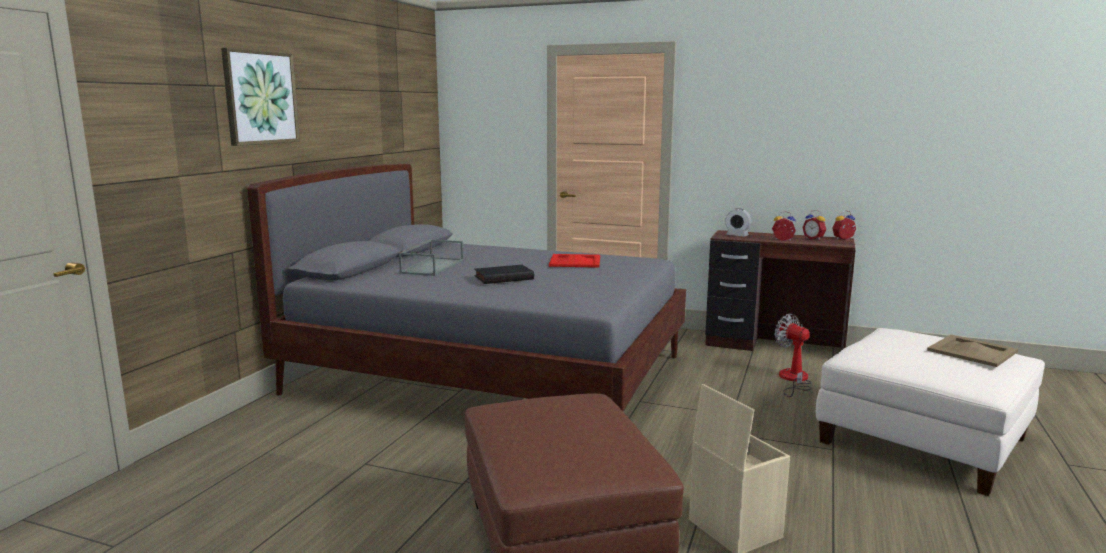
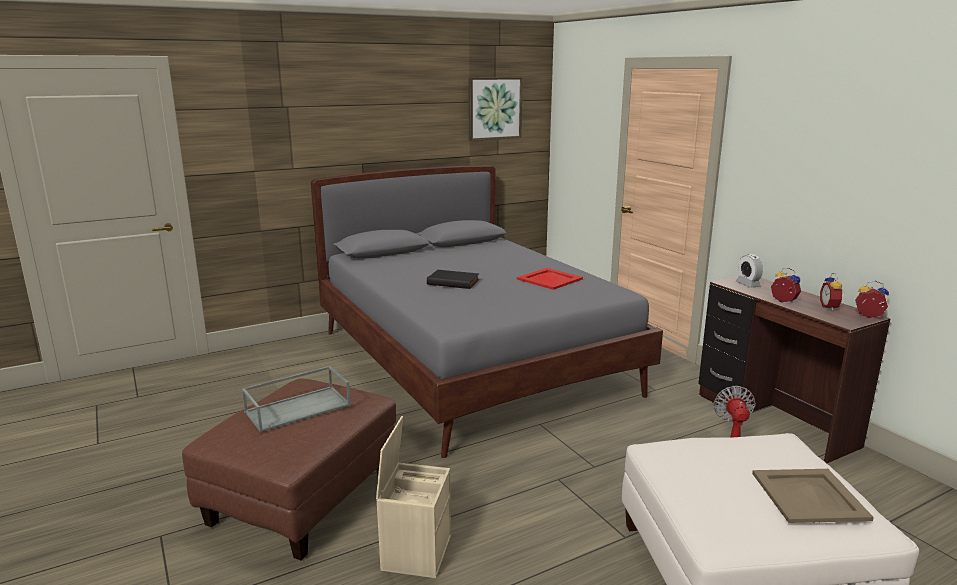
camera: 40 degrees right, 5 degrees up
(260, 97) = (330, 114): picture -> picture (494, 108)
(432, 266) = (438, 260): grey tray -> grey tray (298, 408)

